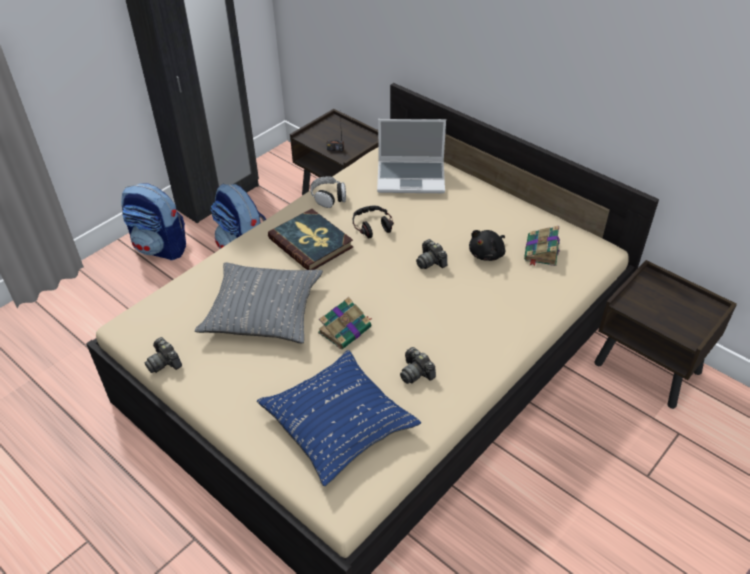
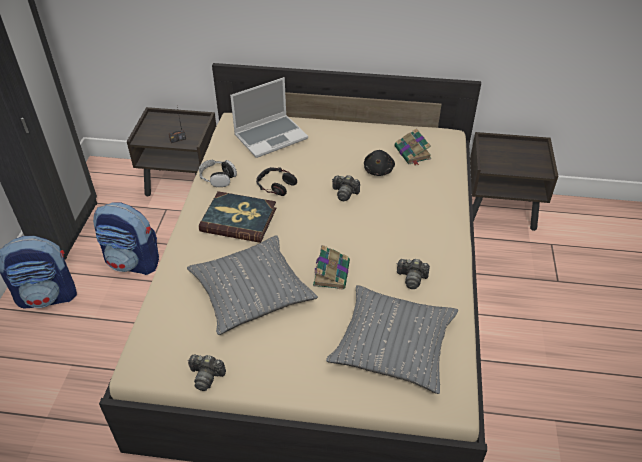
camera: 35 degrees left, 0 degrees up
(338, 423) = (393, 344): blue pillow -> grey pillow

